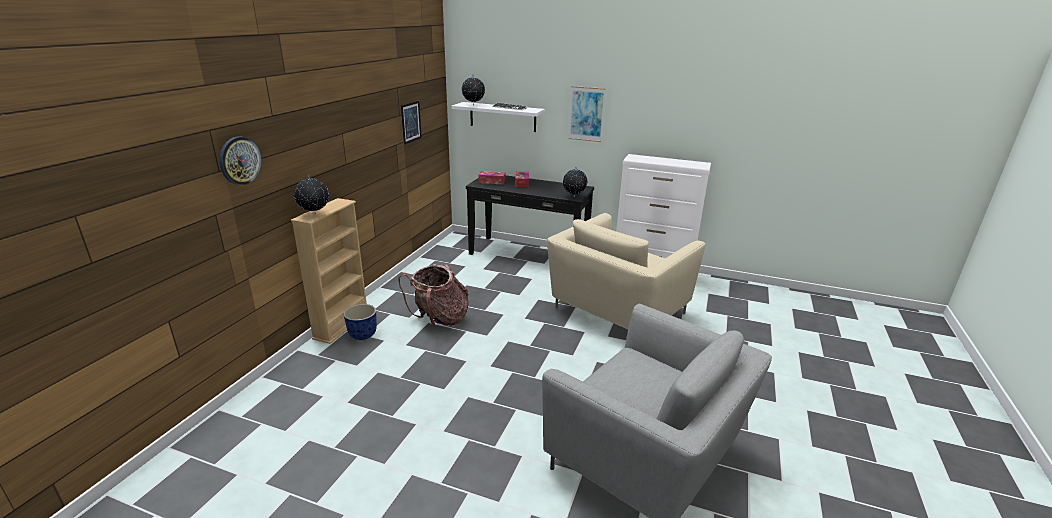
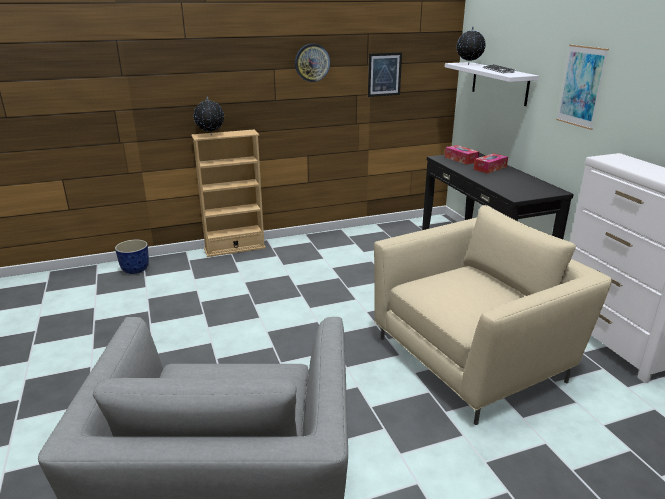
camera: 50 degrees right, 0 degrees up
(239, 160) = (142, 70): wall clock -> wall clock (312, 62)
(362, 335) = (234, 261): planter -> planter (135, 270)
(439, 319) = (300, 277): backpack -> none
(574, 196) = (517, 195): globe -> none
(617, 312) = (473, 357): beige armchair -> beige armchair turned 150 degrees clockwise

